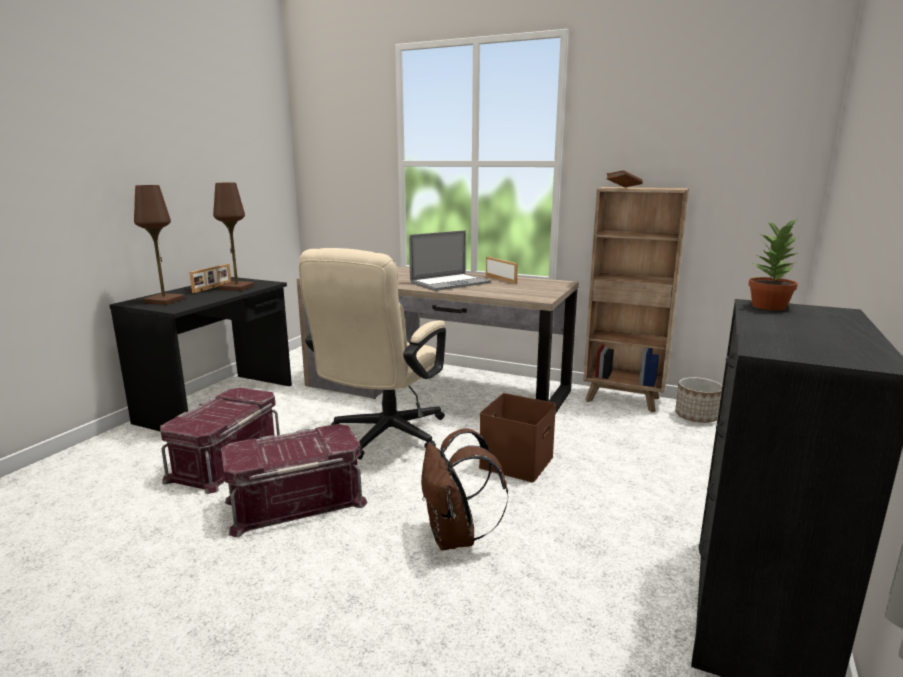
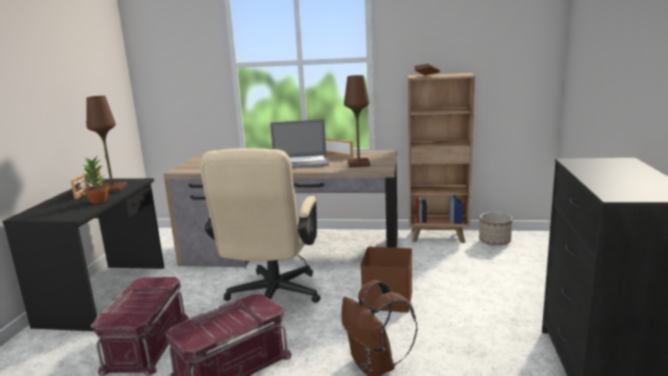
camera: 15 degrees left, 0 degrees up
(164, 301) = (55, 210): brown table lamp -> brown table lamp (358, 164)
(450, 283) = (300, 163): laptop -> laptop turned 45 degrees clockwise
(769, 307) = (583, 162): potted plant -> potted plant (99, 201)

